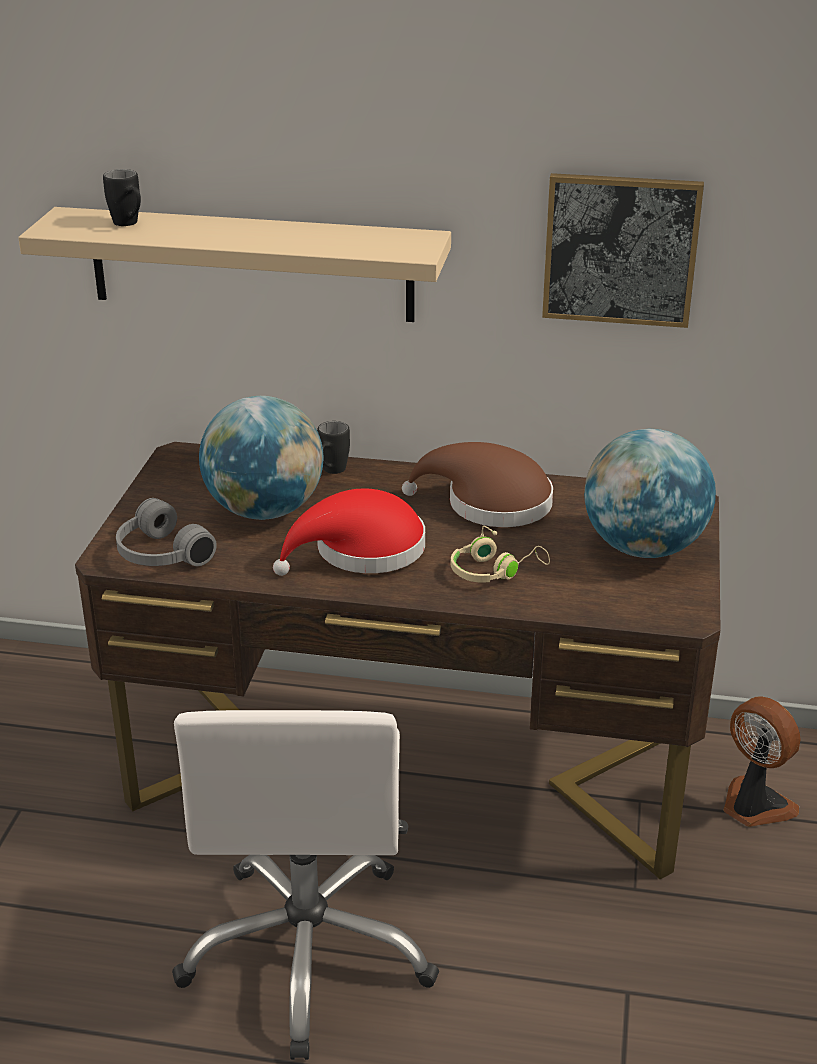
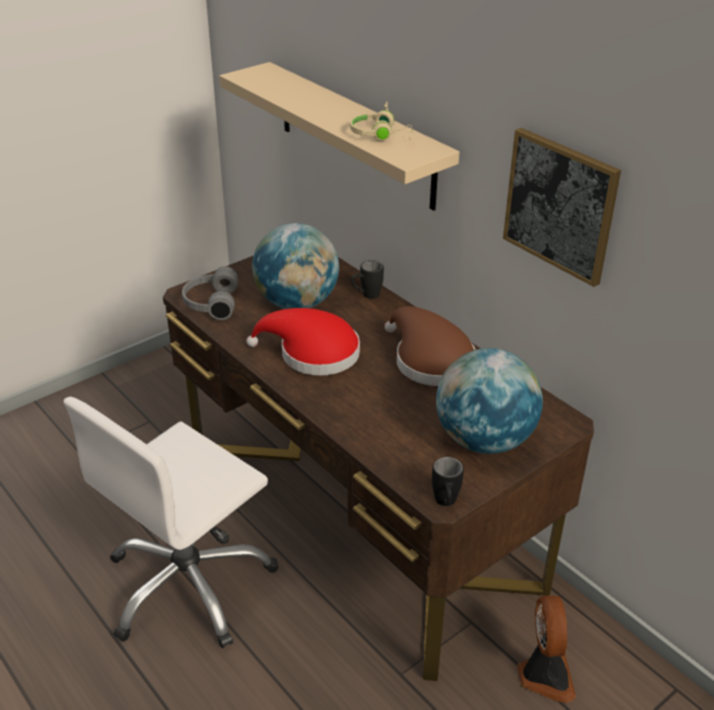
camera: 40 degrees right, 5 degrees up
(129, 224) = (284, 85): black mug -> black mug (445, 504)
(494, 571) = (368, 405): beige headphones -> beige headphones (381, 135)

